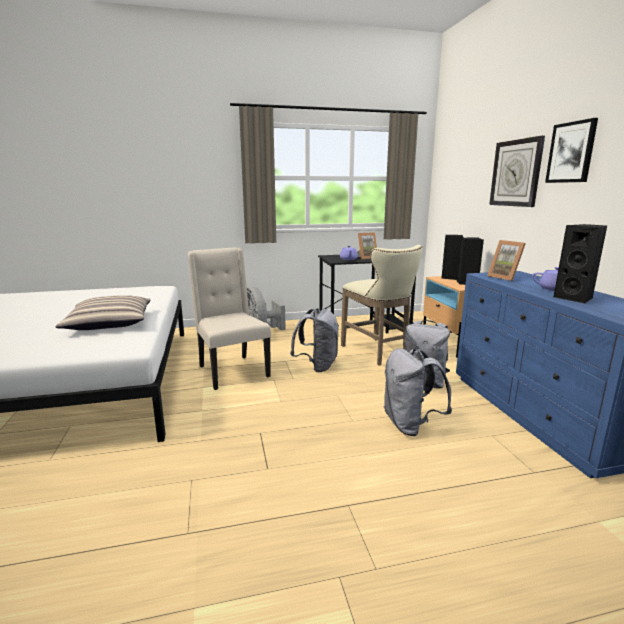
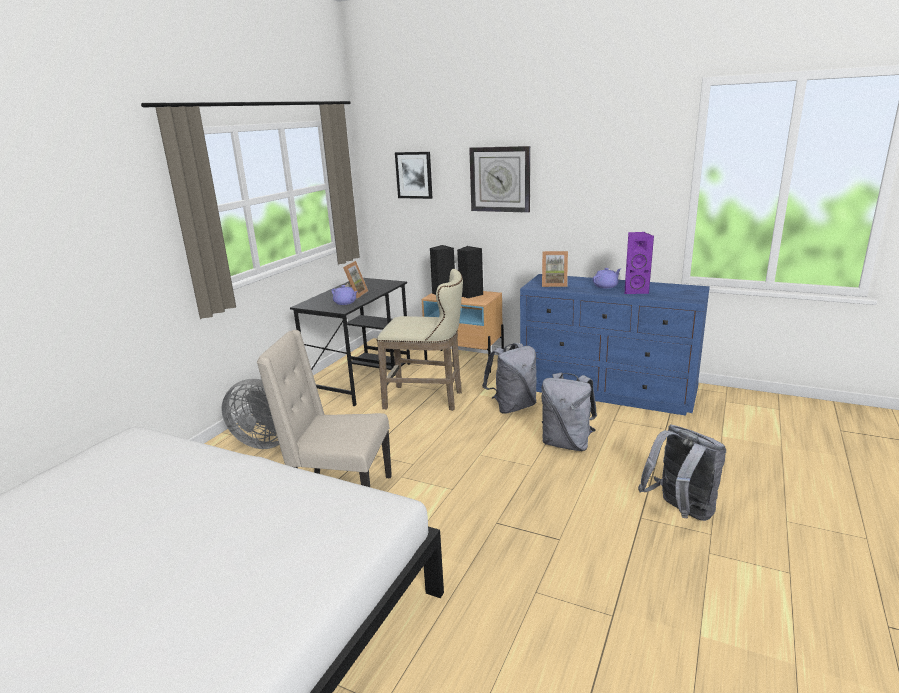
camera: 50 degrees left, 5 degrees up
(109, 323) = (249, 508): pillow -> none
(317, 366) = (408, 440): grey backpack -> grey backpack (680, 511)
(571, 152) = (563, 164): picture -> picture (414, 175)
(575, 298) = (635, 291): black speaker -> purple speaker

